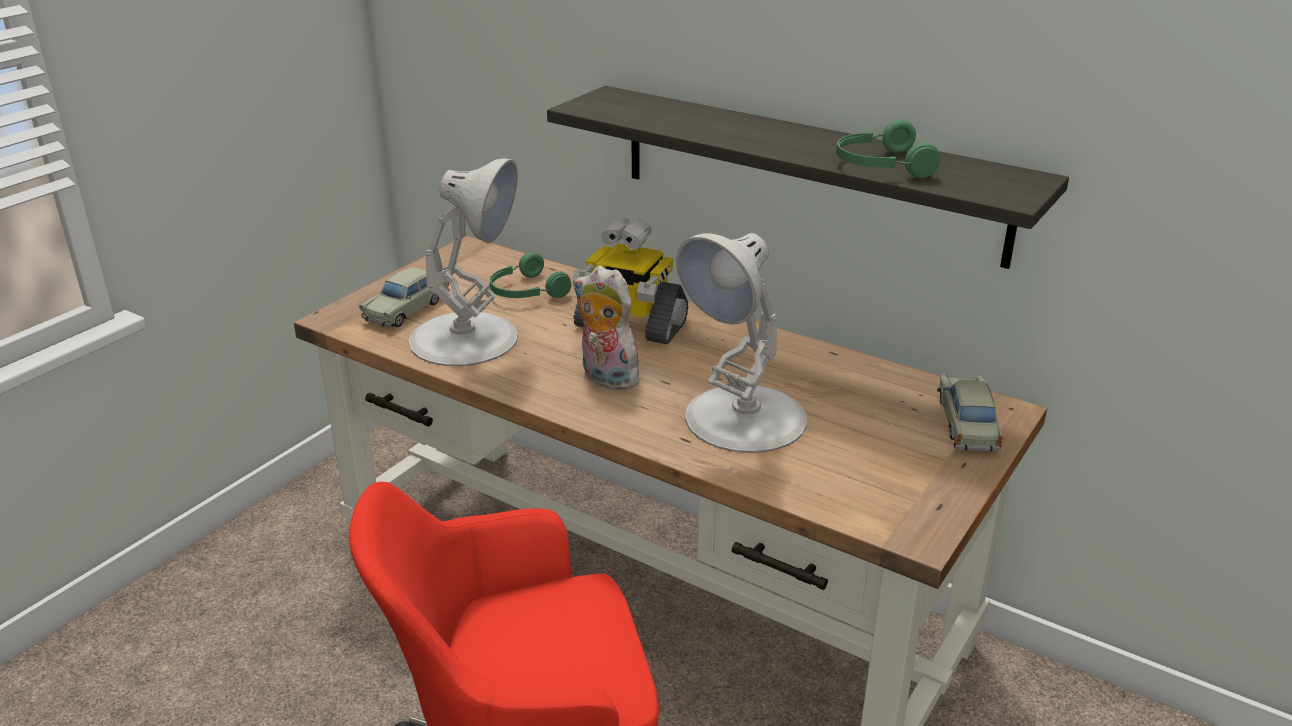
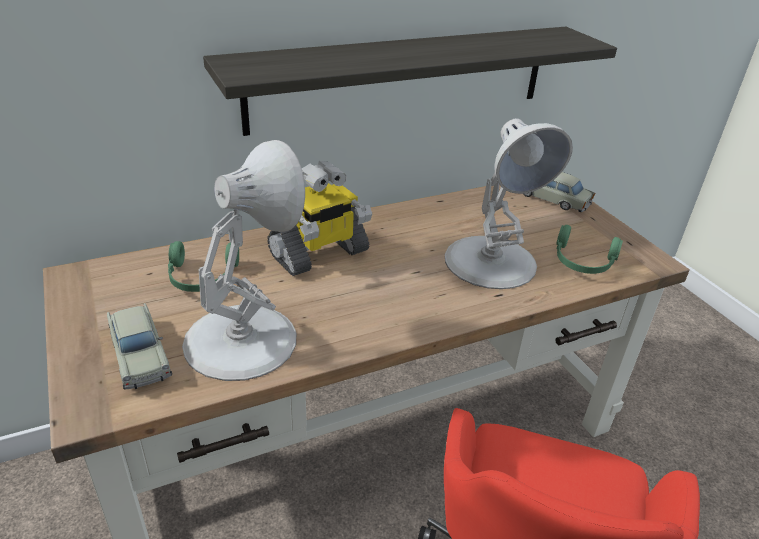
camera: 60 degrees left, 5 degrees up
(605, 378) = (385, 294): plush toy -> none
(880, 165) = (505, 48): green headphones -> green headphones (582, 262)

